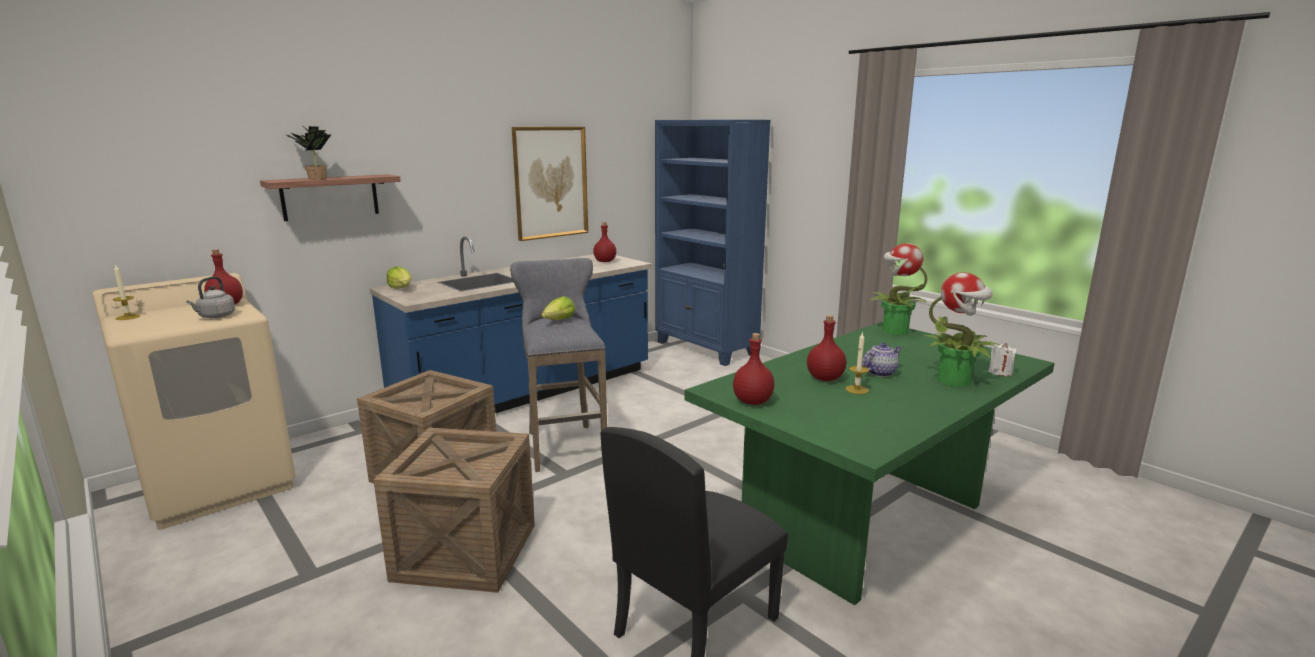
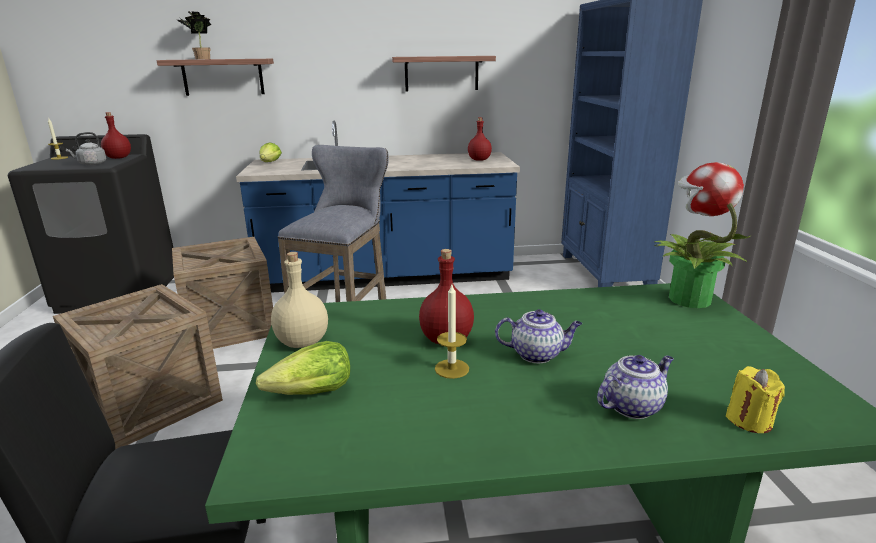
camera: 35 degrees right, 5 degrees up
(220, 484) = (120, 292): beige washing machine -> black washing machine
(550, 182) = (441, 73): picture -> shelf
(559, 321) = (340, 209): lettuce -> lettuce (312, 393)
(753, 402) = (302, 342): red bottle -> beige bottle
(955, 380) = (632, 406): potted plant -> teapot
(1000, 372) = (749, 420): white candle -> yellow candle

